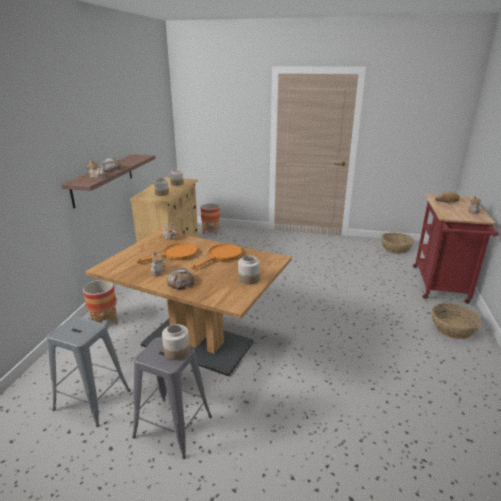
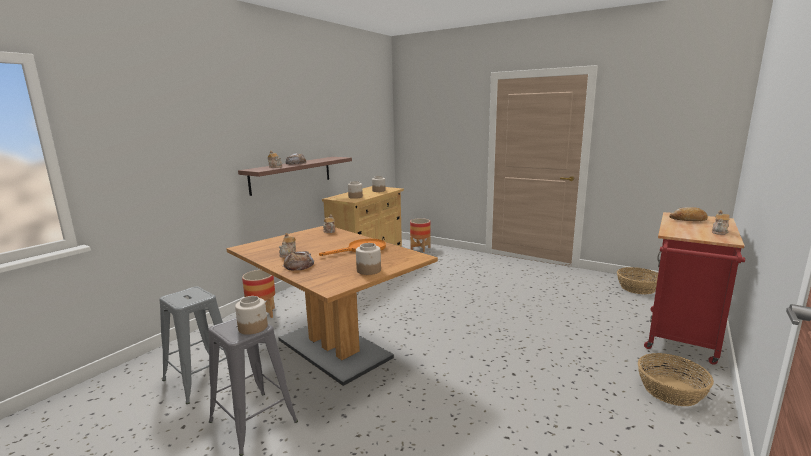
camera: 20 degrees right, 10 degrees down
(175, 255) = (319, 244): orange frying pan -> none

